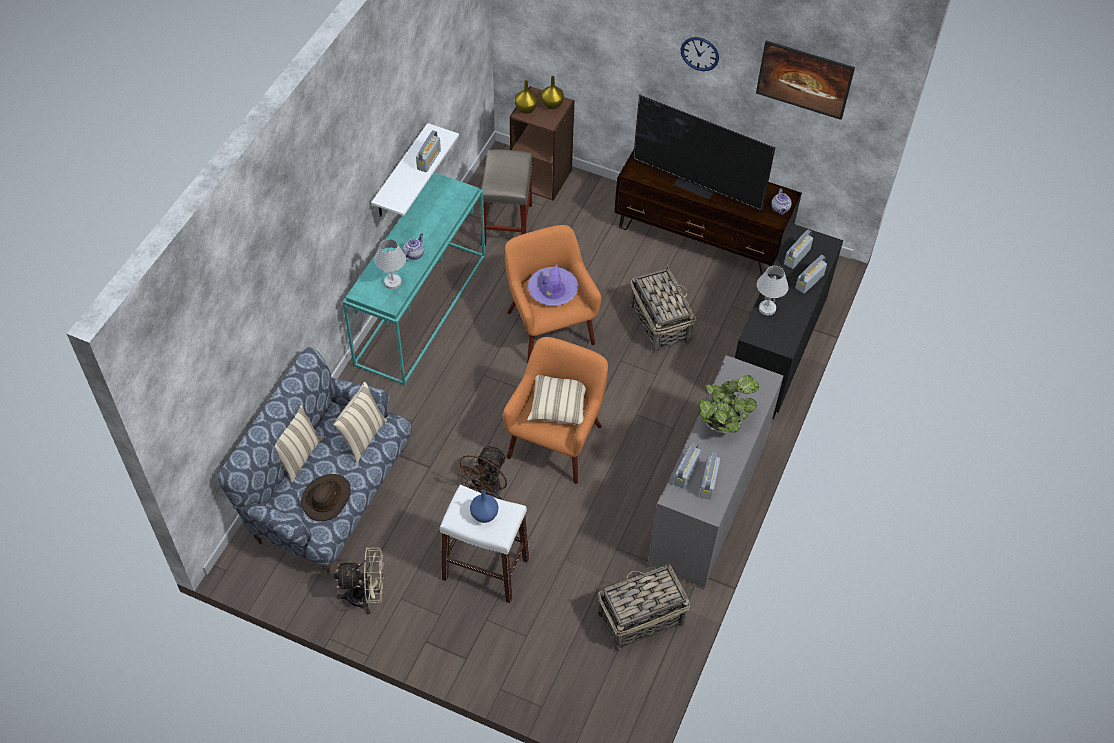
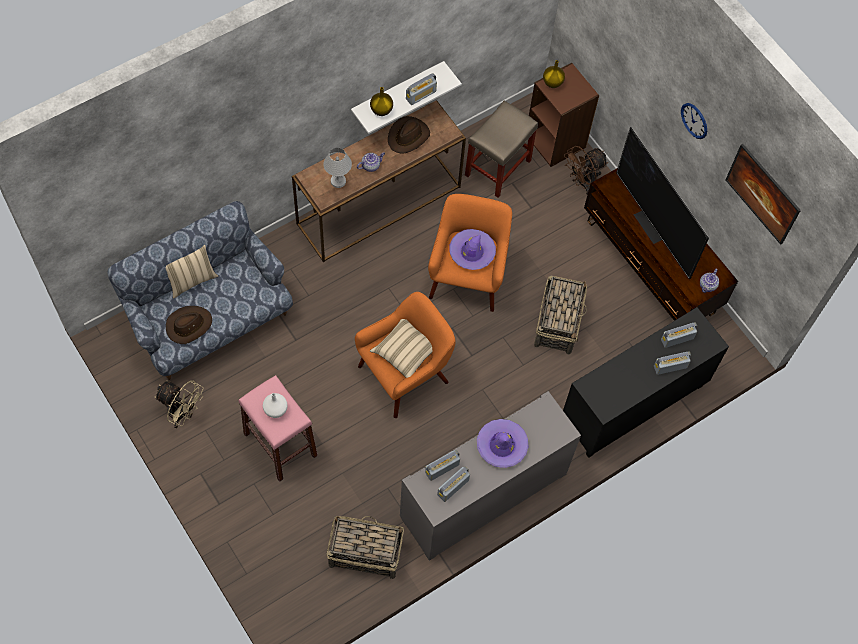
camera: 30 degrees right, 10 degrees up
(362, 437) = (246, 291): beige pillow -> none
(420, 308) = (379, 204): turquoise console table -> brown console table
(430, 213) = (408, 136): none -> brown hat
(483, 515) = (275, 410): blue vase -> white vase
(485, 569) = (280, 444): white stool -> pink stool
(486, 492) = (323, 384): brown fan -> brown fan (582, 182)
(551, 105) = (576, 89): yellow vase -> yellow vase (381, 110)
(722, 422) = (501, 445): potted plant -> purple hat
(767, 308) = (616, 370): white table lamp -> none

